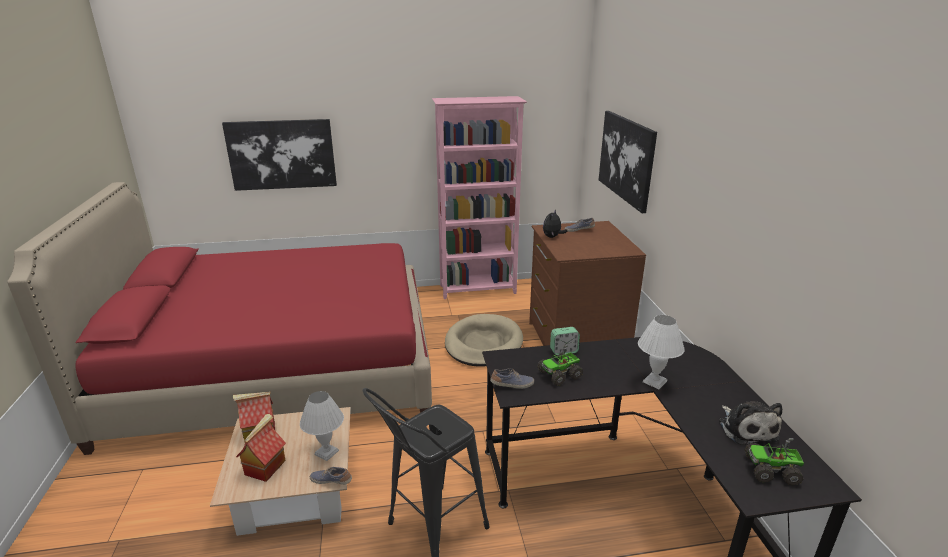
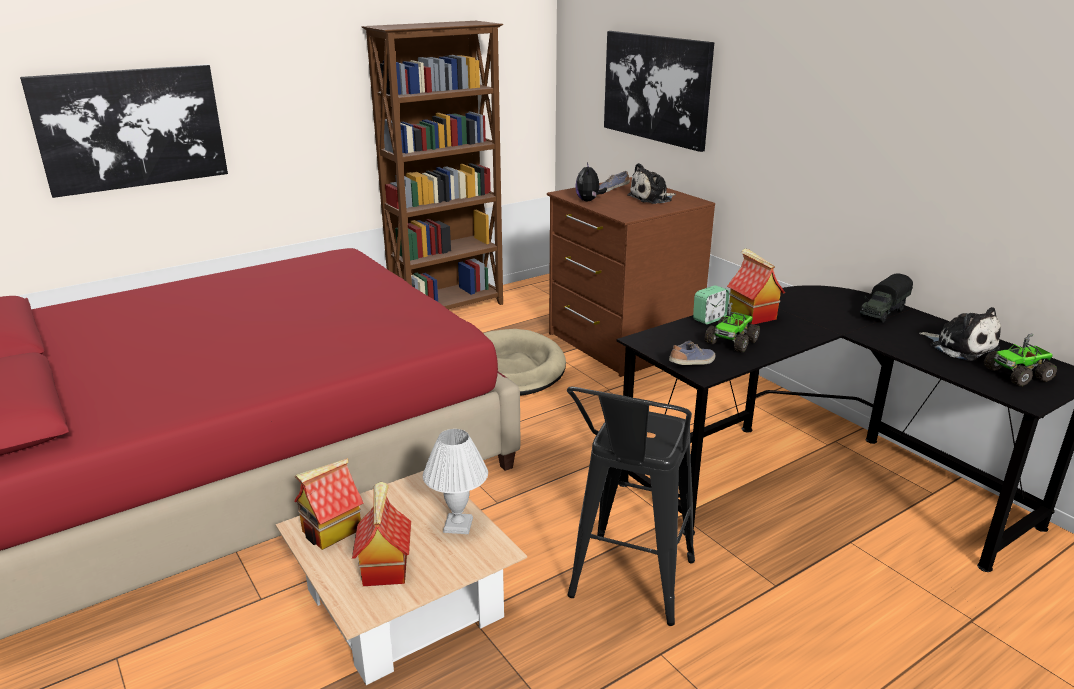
camera: 25 degrees left, 0 degrees up
(331, 480) = (498, 553): shoe -> none
(478, 290) = (449, 309): pink bookcase -> brown bookcase
(598, 355) = (751, 315): none -> toy house
(601, 242) = (652, 198): none -> plush toy
(654, 381) = (833, 327): white table lamp -> none
(711, 378) = (882, 312): none -> toy truck

